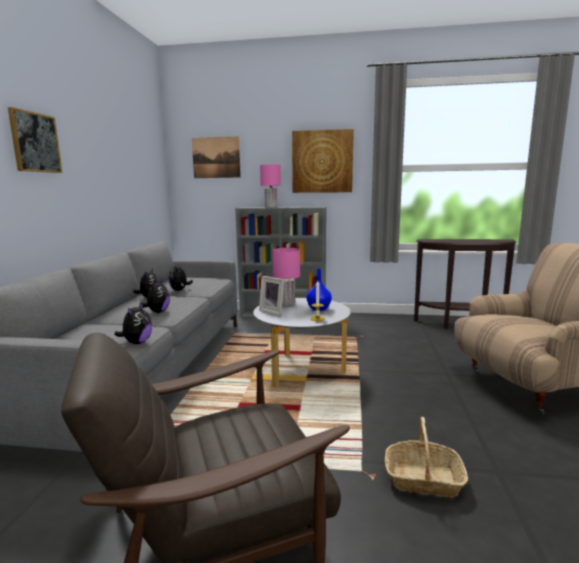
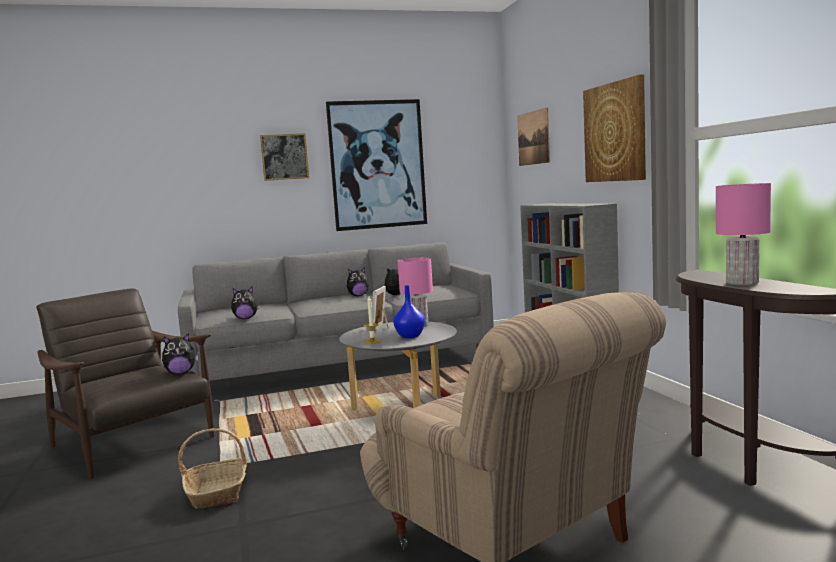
camera: 65 degrees right, 5 degrees down
(106, 165) = (377, 164): none -> picture
(158, 312) = (319, 305): plush toy -> plush toy (181, 373)
(271, 207) = (559, 204): pink table lamp -> pink table lamp (743, 283)

